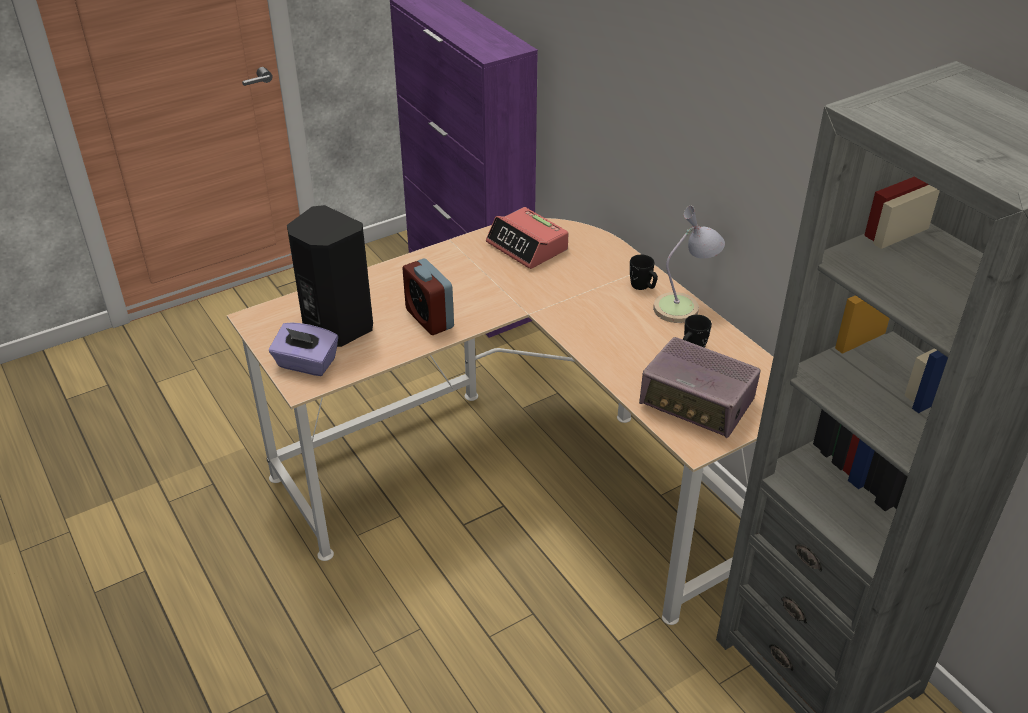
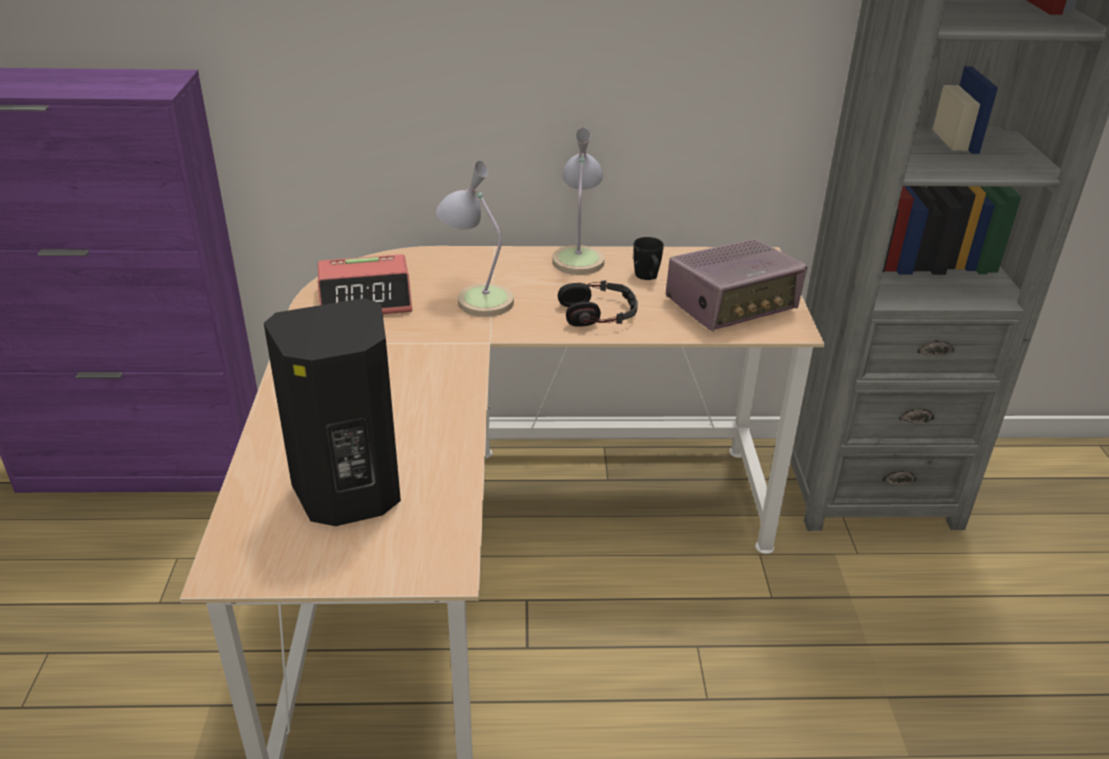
camera: 60 degrees left, 5 degrees down
(306, 364) = (399, 549): purple tissue box -> none
(429, 319) = (419, 411): alarm clock -> none
(576, 286) = (476, 297): none -> table lamp
(613, 344) = (598, 313): none -> headphones
(643, 286) = (522, 264): black mug -> none

